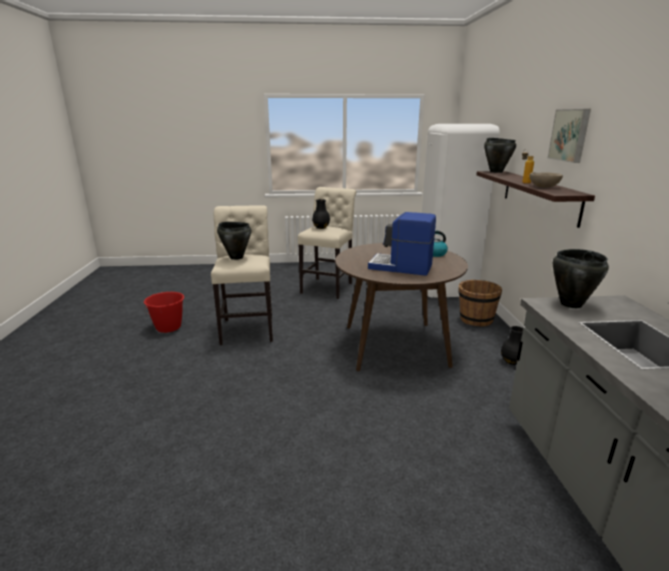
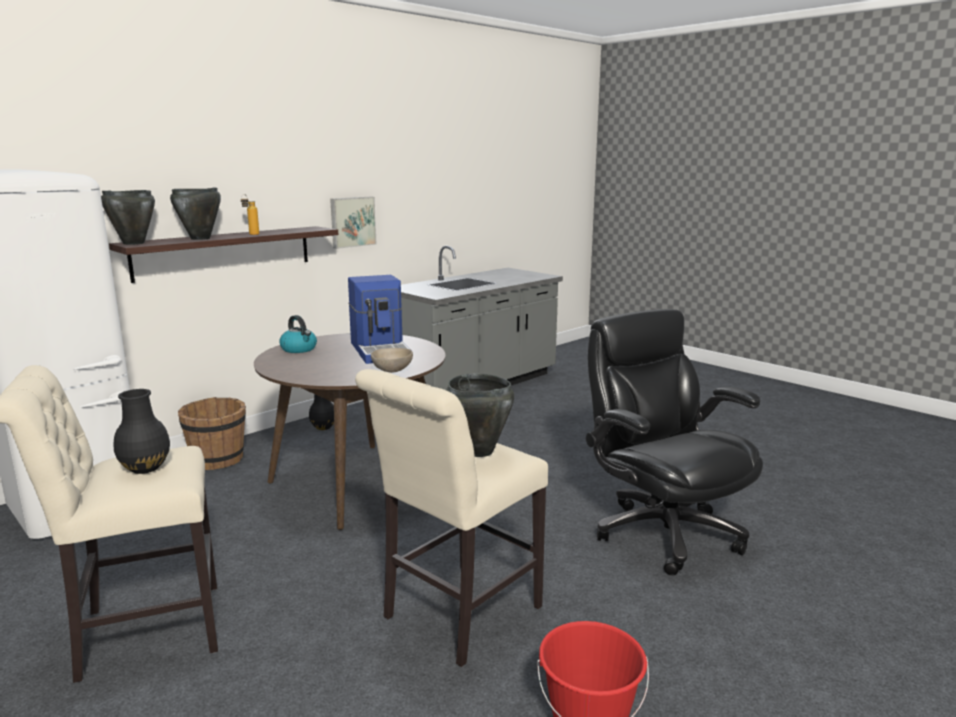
camera: 130 degrees left, 5 degrees down
(191, 413) = (663, 532): none -> black office chair
(544, 187) = (282, 231): beige bowl -> beige bowl (392, 370)
(570, 135) = (257, 174): picture -> picture (352, 222)
(570, 304) = (426, 292): black cooking pot -> black cooking pot (200, 238)

